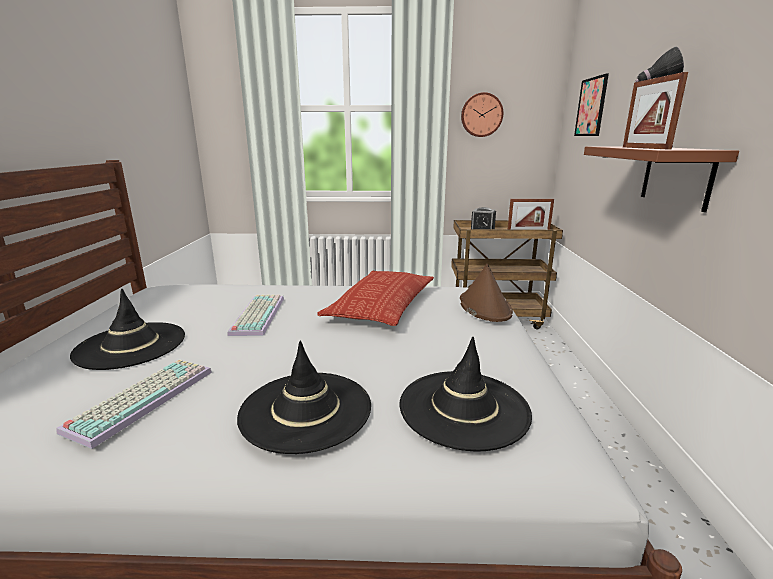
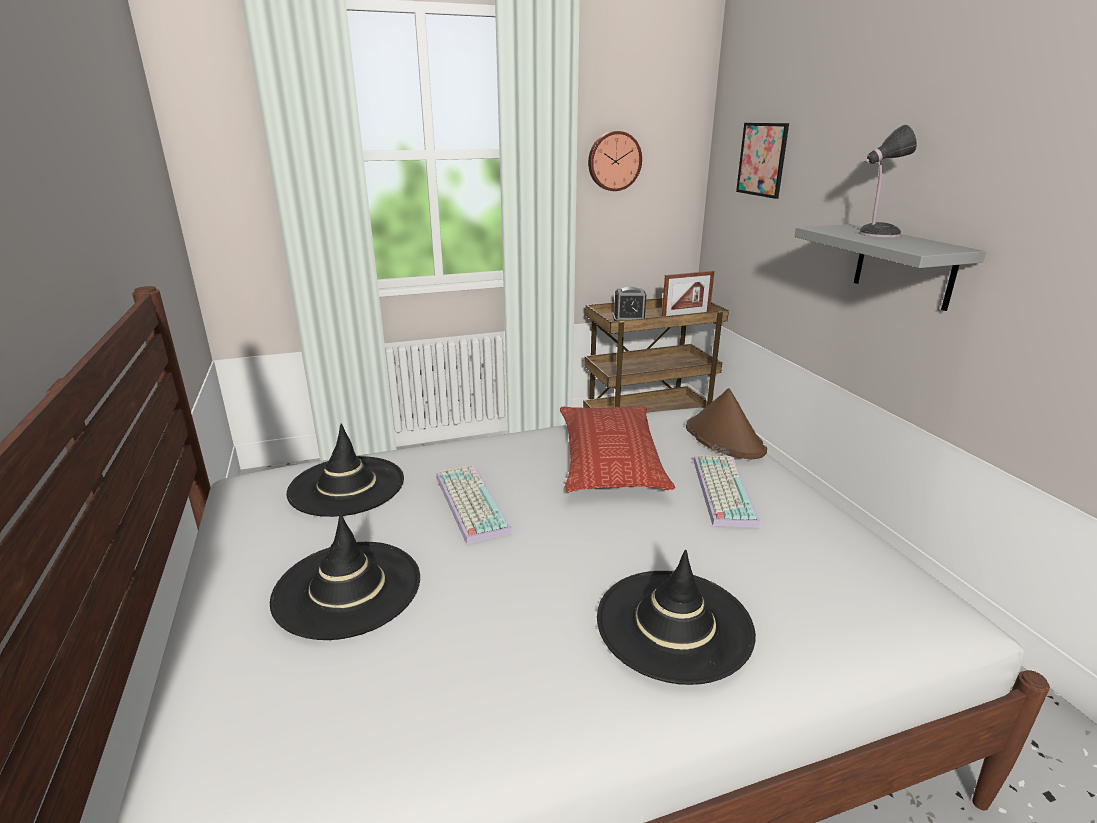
camera: 20 degrees left, 5 degrees up
(143, 398) = (464, 661): keyboard -> keyboard (721, 490)
(463, 408) = (821, 579): black hat -> black hat (346, 486)
(645, 148) = (889, 244): picture frame -> none
(676, 176) = (904, 266): brown shelf -> grey shelf

